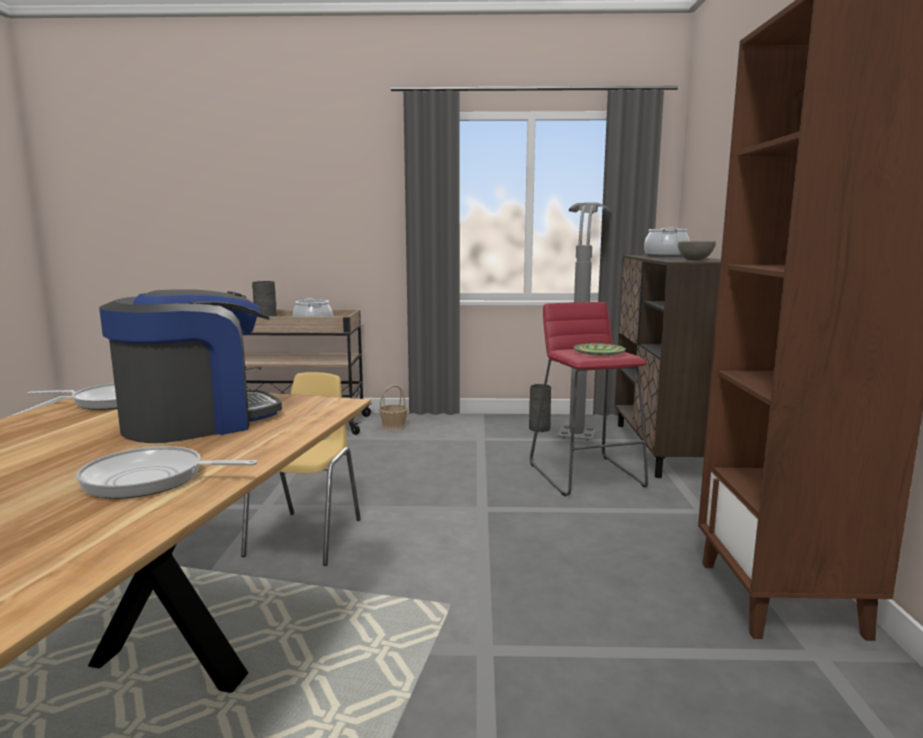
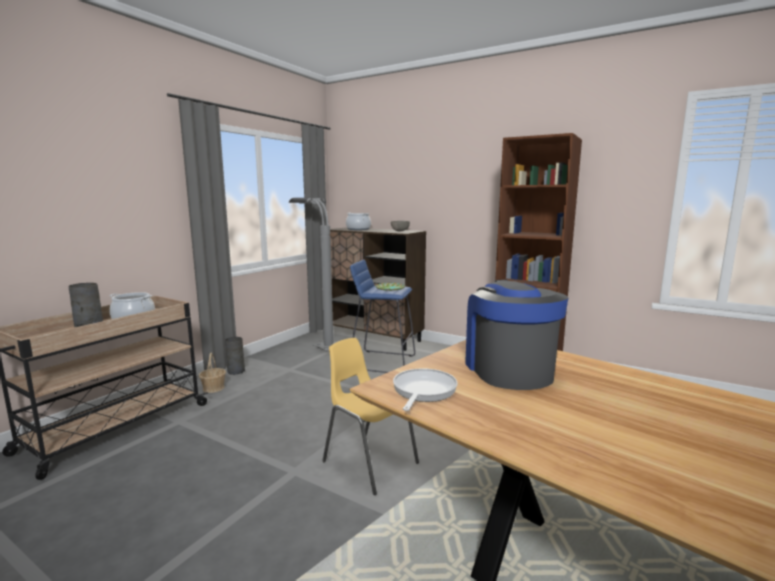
camera: 60 degrees left, 0 degrees up
(151, 479) = (624, 385): frying pan -> none
(539, 428) = (301, 351): grey vase -> grey vase (235, 371)
(586, 474) = (382, 362): red stool -> blue stool

